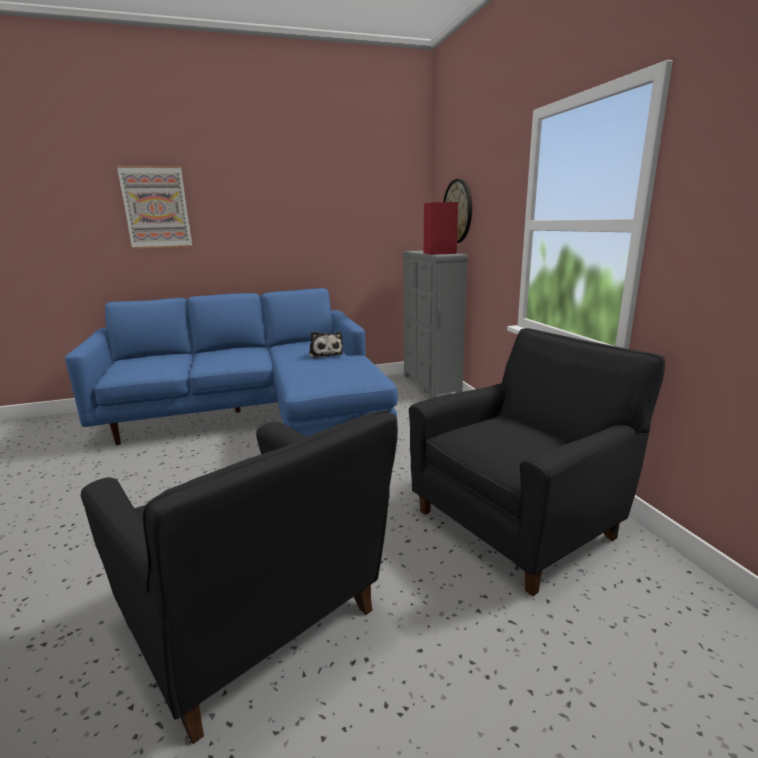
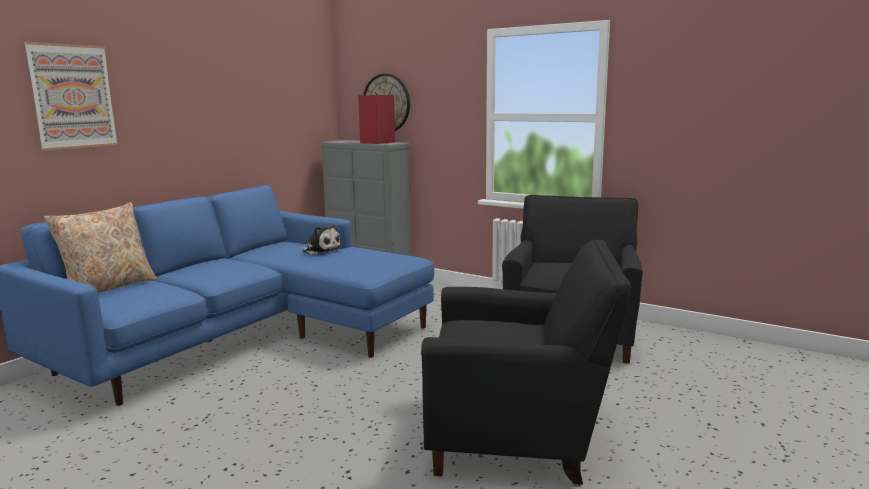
camera: 40 degrees left, 5 degrees down
(151, 356) = (109, 288): none -> beige pillow

